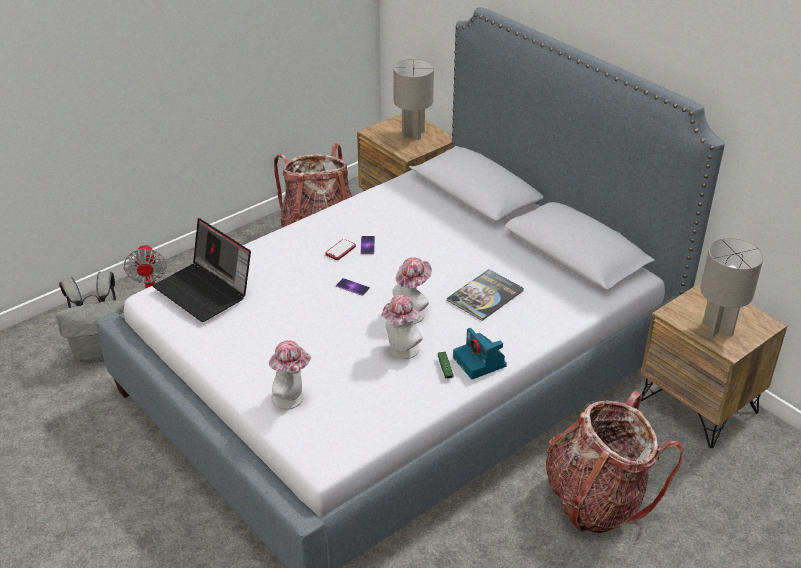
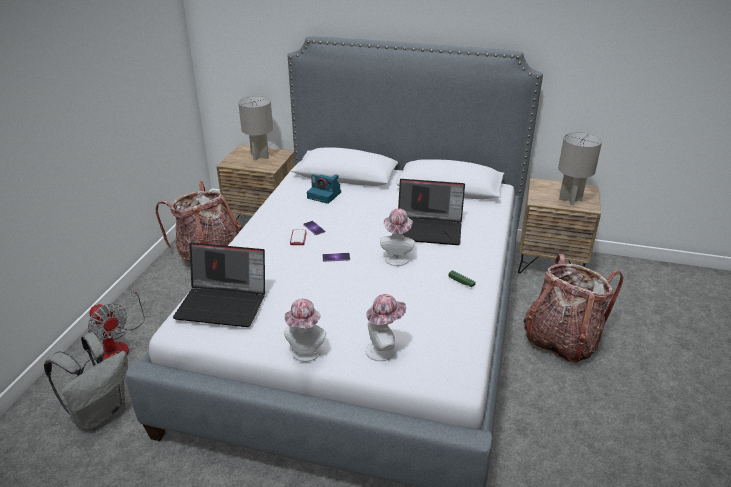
camera: 35 degrees left, 5 degrees down
(401, 351) = (419, 284): hat -> hat (305, 354)
(480, 362) = (477, 269): camera -> camera (325, 195)
(485, 296) = (429, 229): book -> laptop

